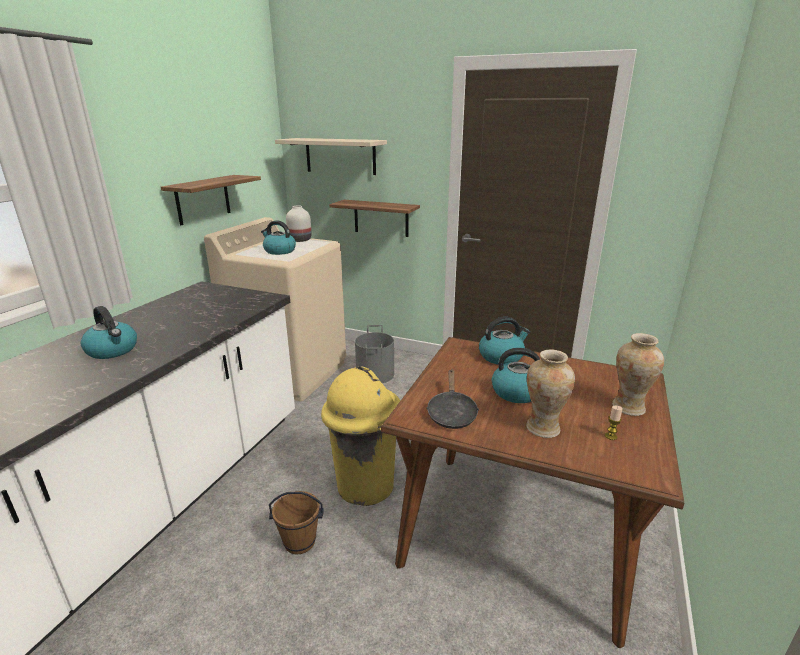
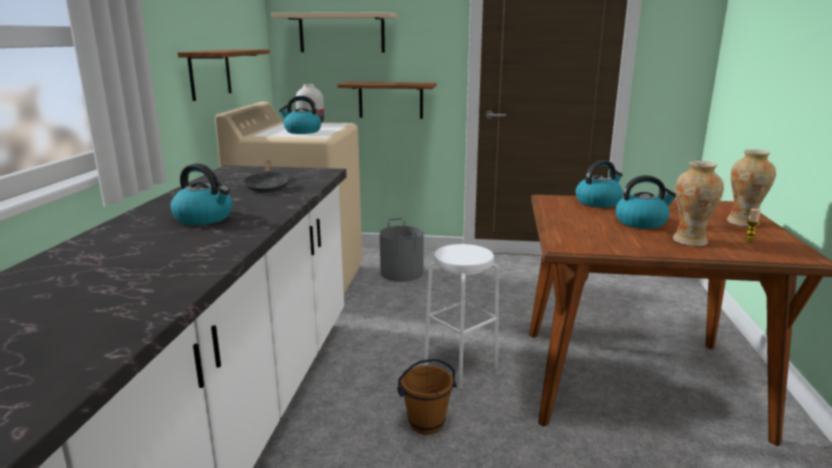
camera: 15 degrees left, 5 degrees down
(364, 485) = (460, 366): yellow trash can -> white stool
(451, 413) = (600, 240): black frying pan -> black frying pan (267, 187)

